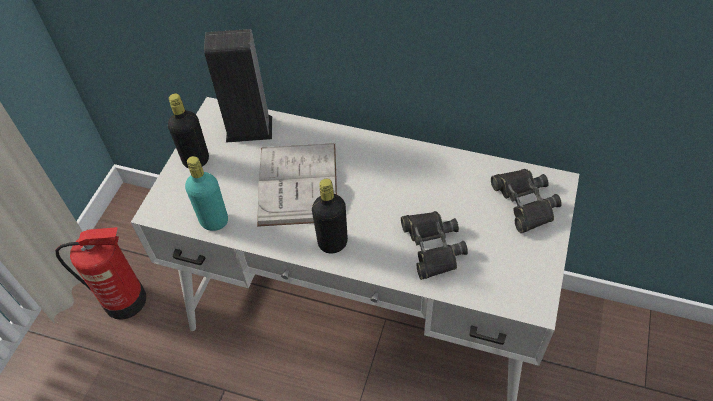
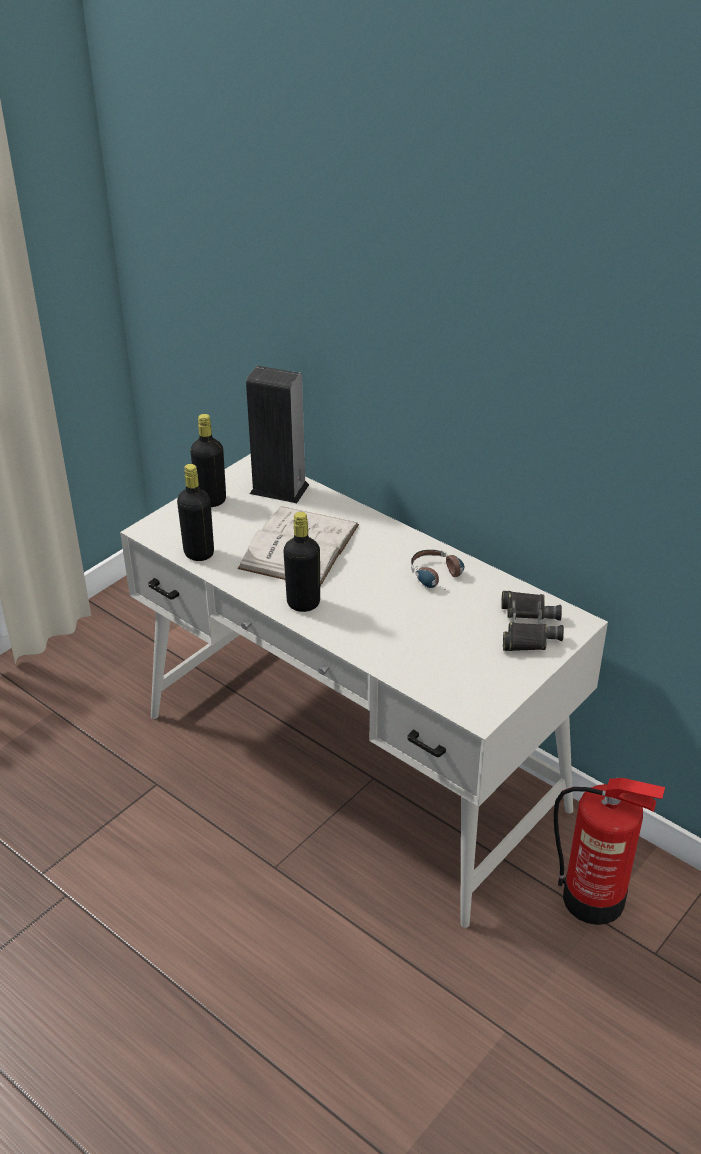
camera: 20 degrees right, 15 degrees down
(126, 300) = (98, 668): fire extinguisher -> fire extinguisher (595, 899)
(214, 221) = (199, 553): turquoise bottle -> black bottle
(430, 177) = (440, 579): none -> headphones
(432, 247) = (402, 635): black binoculars -> none

